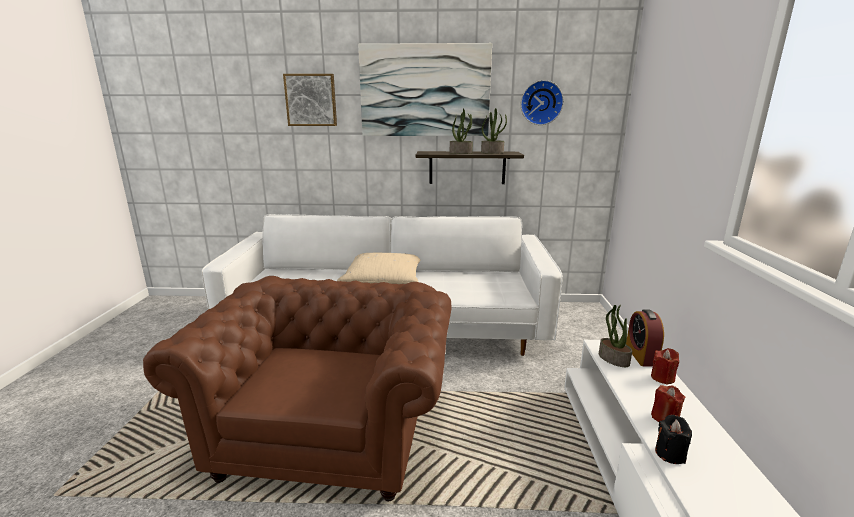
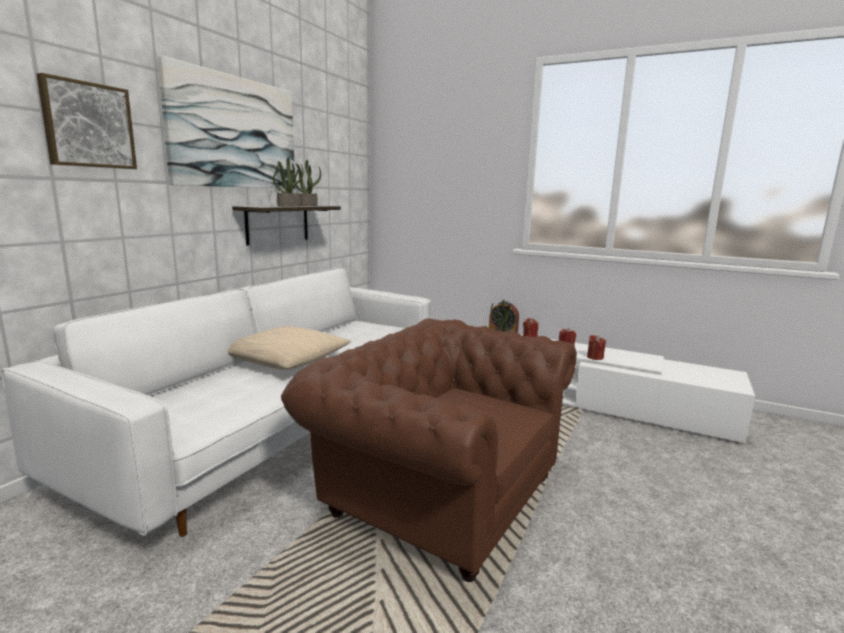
camera: 65 degrees left, 5 degrees down
(541, 103) = (324, 158): wall clock -> none
(670, 454) = (595, 357): black candle -> red candle

